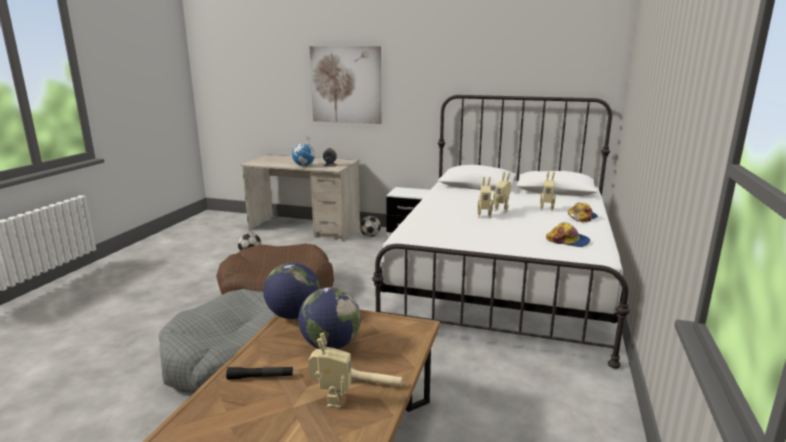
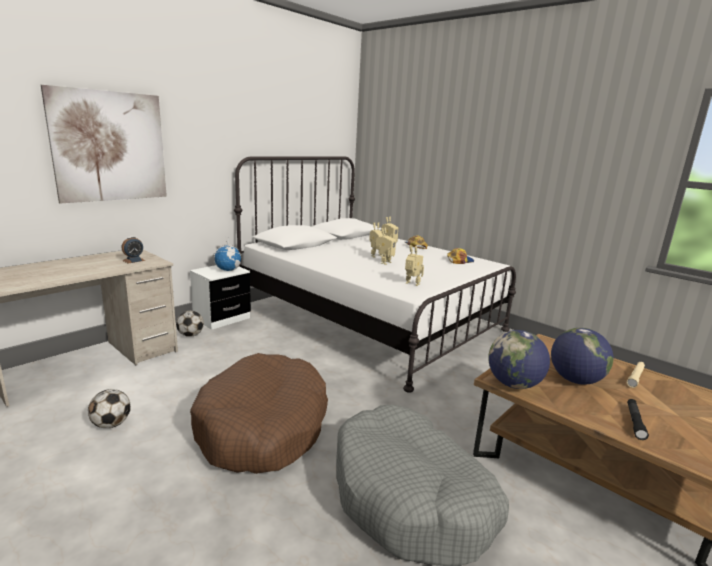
camera: 65 degrees left, 0 degrees up
(304, 165) = (102, 269): globe -> globe (228, 270)
(331, 400) = (663, 397): toy robot -> toy robot (411, 284)

